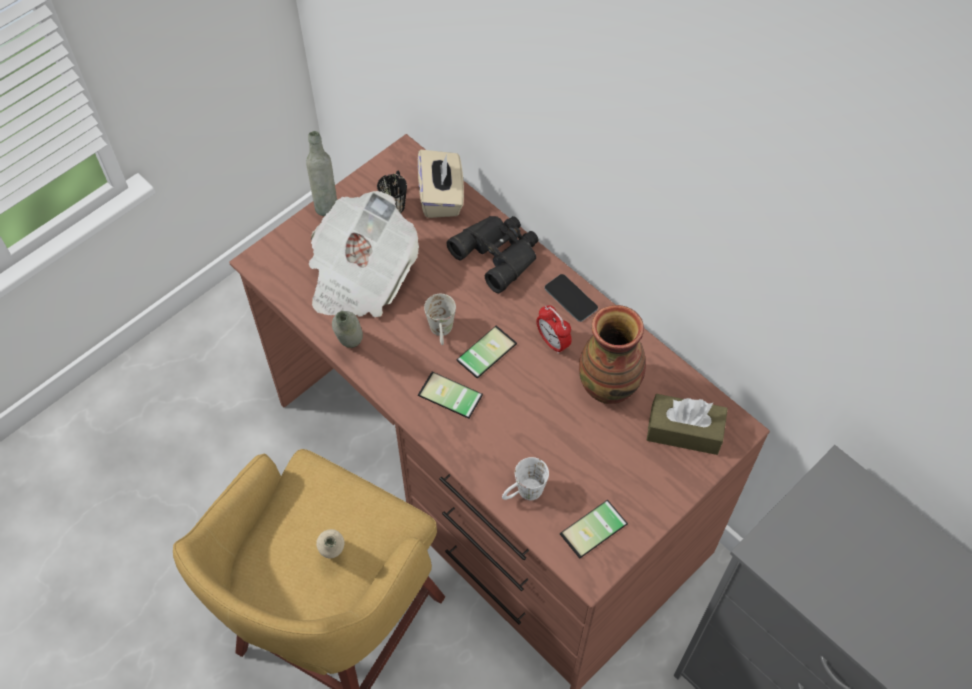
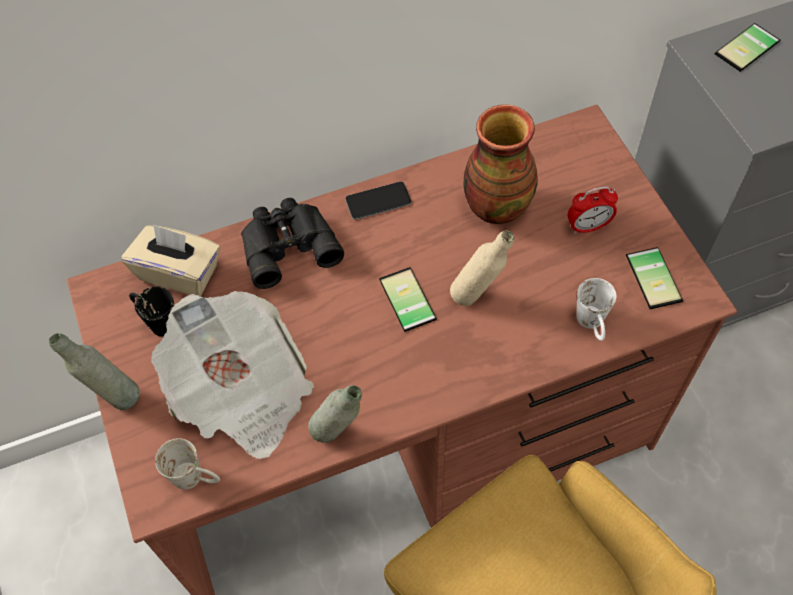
camera: 65 degrees left, 0 degrees up
(335, 559) = (552, 569): beige bottle -> beige bottle (477, 297)
(442, 333) = (362, 334): white mug -> white mug (196, 478)
(448, 397) = (448, 355): phone -> phone (750, 49)
(552, 342) = (423, 235): alarm clock -> alarm clock (588, 226)
(684, 431) = (573, 166): brown tissue box -> none

